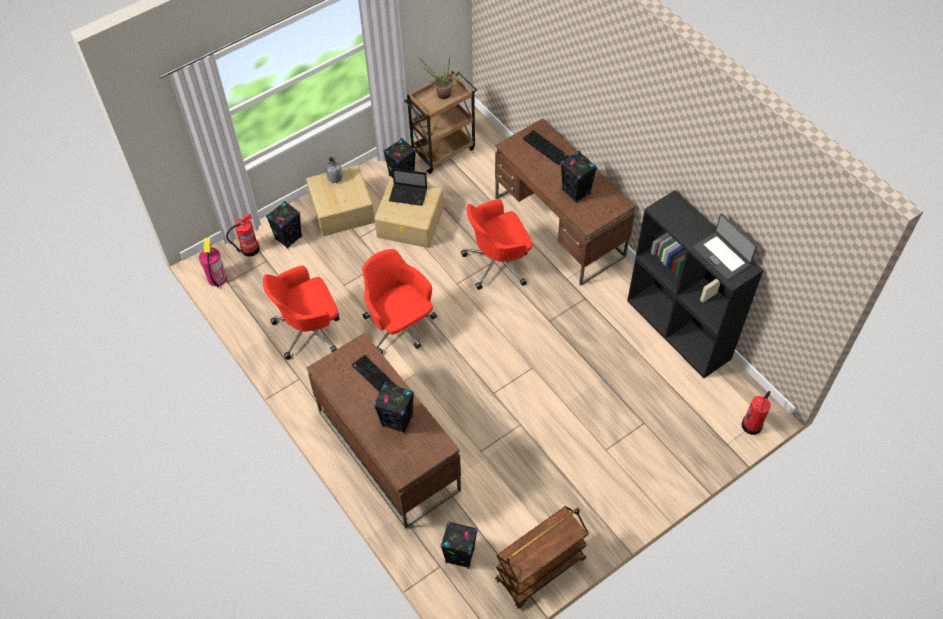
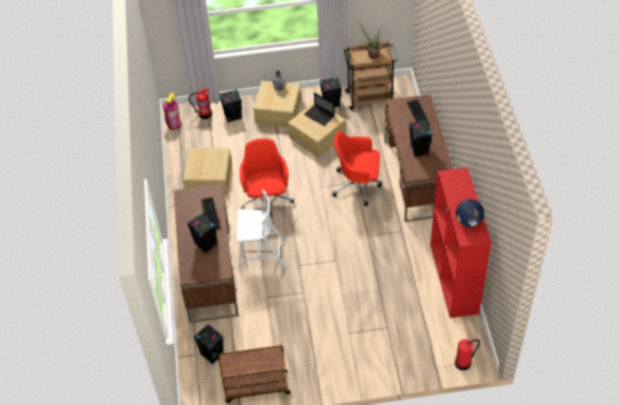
camera: 30 degrees right, 5 degrees down
(309, 330) = (209, 178): red office chair -> beige storage box
(436, 399) = (260, 254): none -> white chair
(679, 329) = (454, 279): black bookcase -> red bookcase
(722, 256) = (468, 221): laptop -> globe

